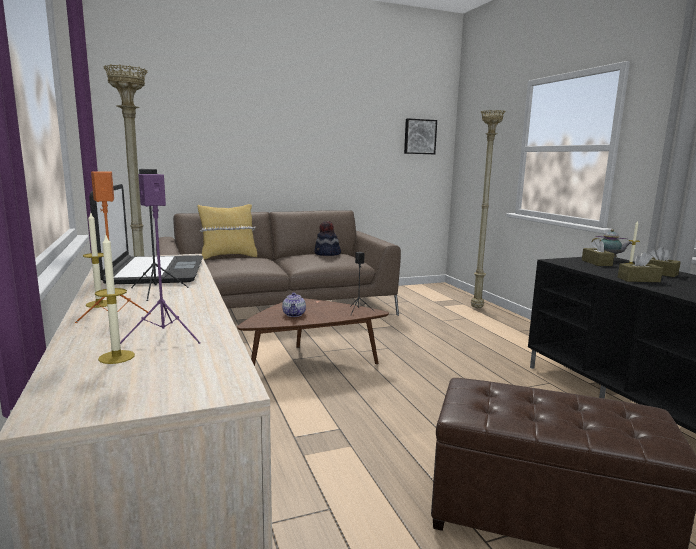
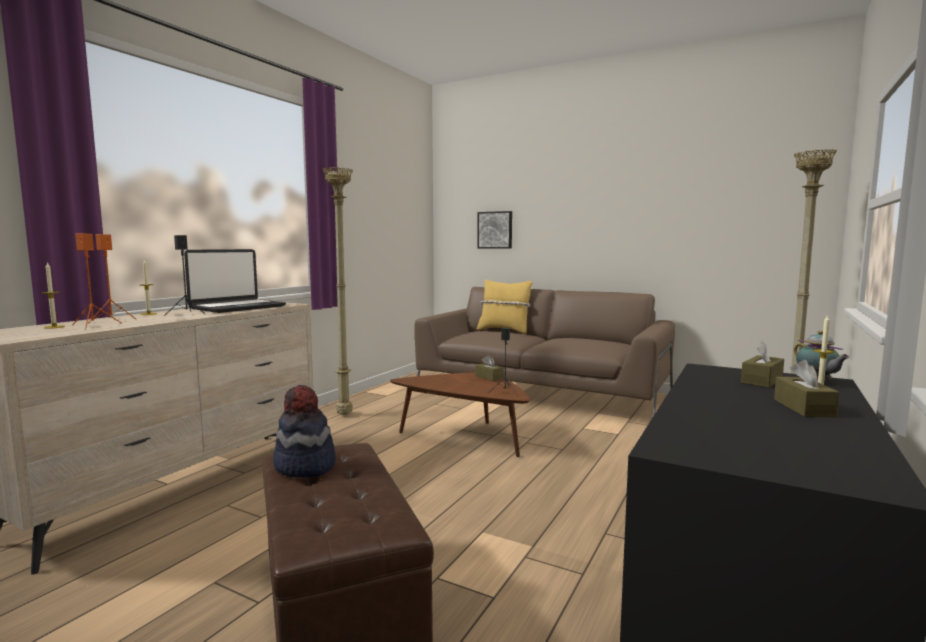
camera: 50 degrees right, 5 degrees down
(163, 336) = (94, 325): purple speaker -> orange speaker
(294, 314) = (449, 382): teapot -> none
(327, 254) = (590, 339): hat -> hat (304, 466)
(419, 136) = (776, 199): picture -> picture (495, 230)
(638, 279) = (709, 403): brown tissue box -> brown tissue box (489, 377)

